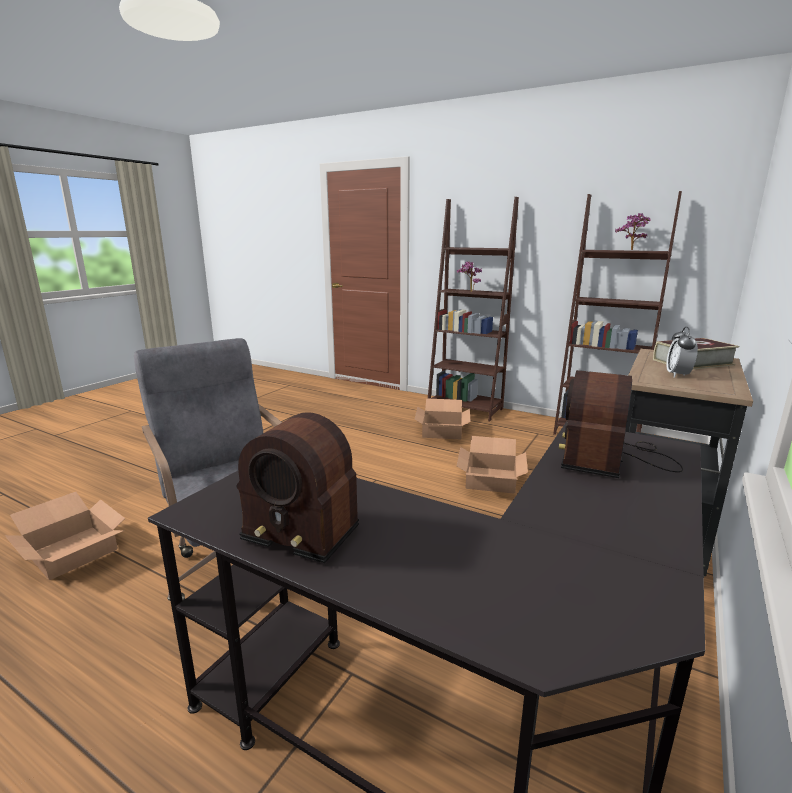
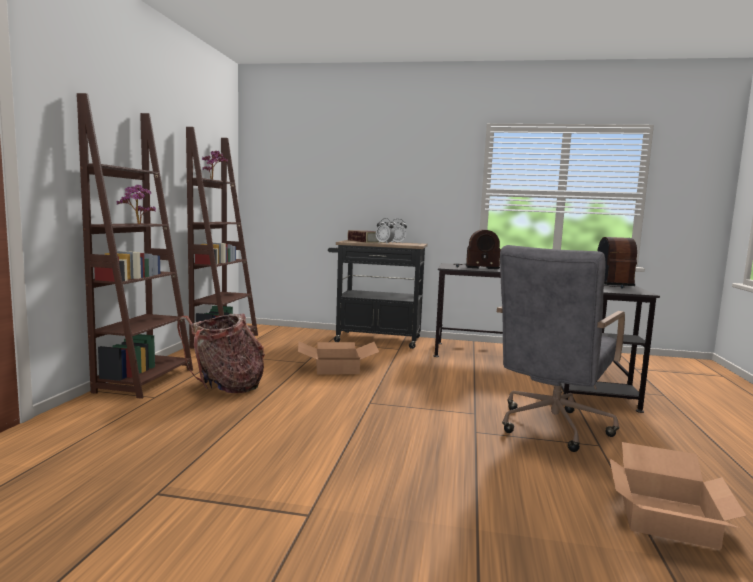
camera: 110 degrees left, 10 degrees down
(441, 430) = (226, 387): cardboard box -> backpack
(649, 367) = (384, 243): none -> alarm clock

